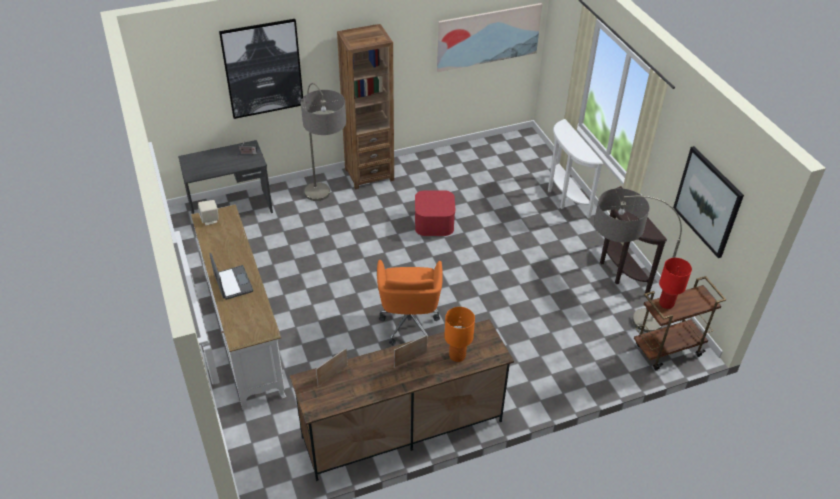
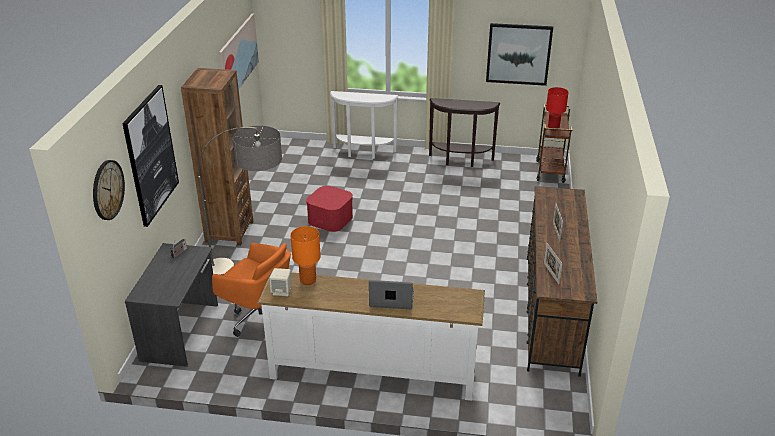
camera: 60 degrees left, 10 degrees down
(180, 71) = (107, 190): none -> wall clock
(409, 323) = (438, 270): orange office chair -> orange office chair (258, 320)
(457, 357) = (566, 211): orange table lamp -> orange table lamp (308, 281)
(612, 324) = (510, 182): floor lamp -> none

